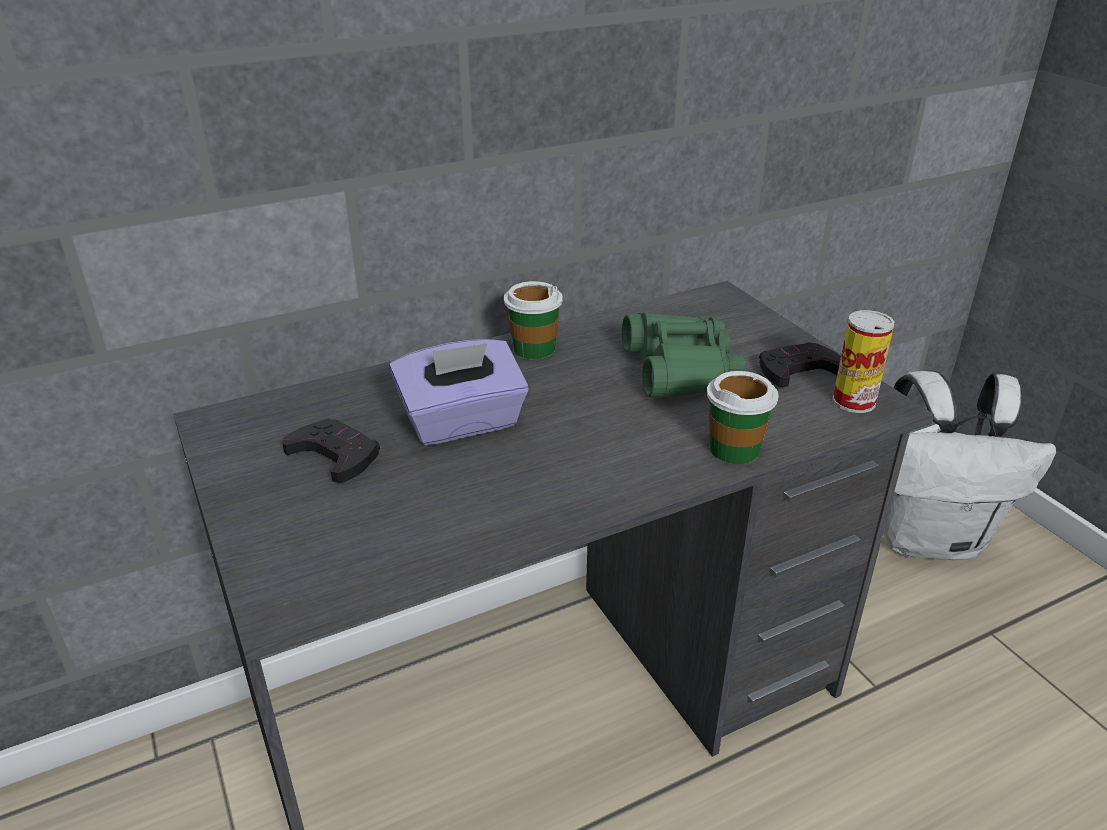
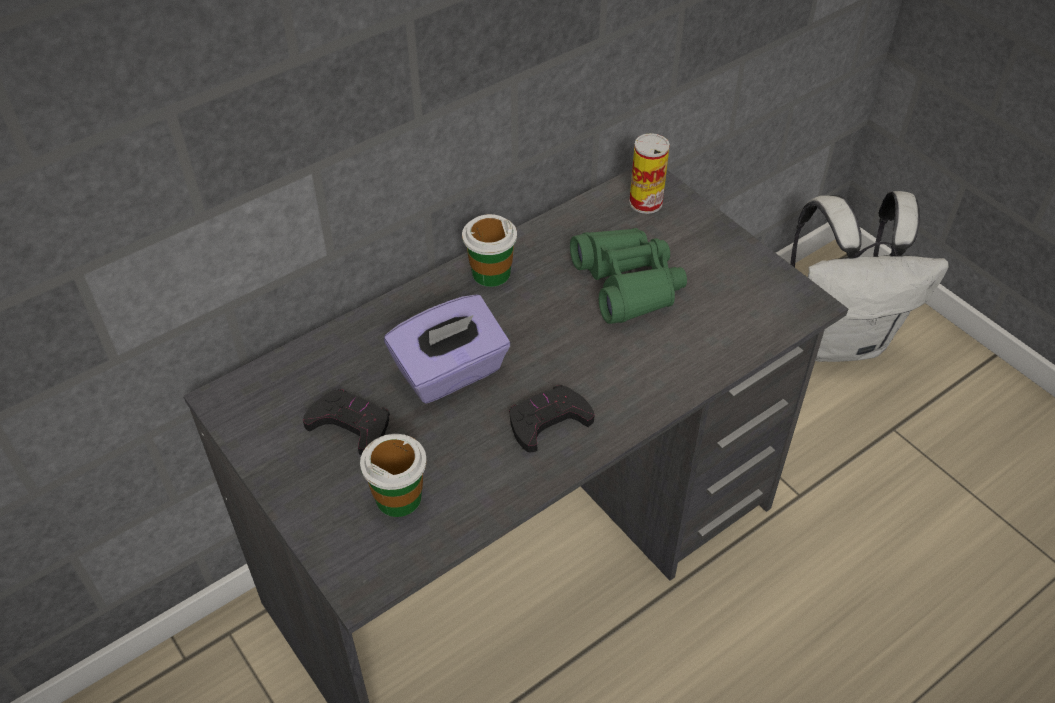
camera: 10 degrees left, 15 degrees up
(734, 449) = (689, 371): cup -> cup (399, 497)
(798, 370) = (730, 270): black game controller -> black game controller (548, 421)
(854, 401) = (781, 302): can -> can (645, 202)

